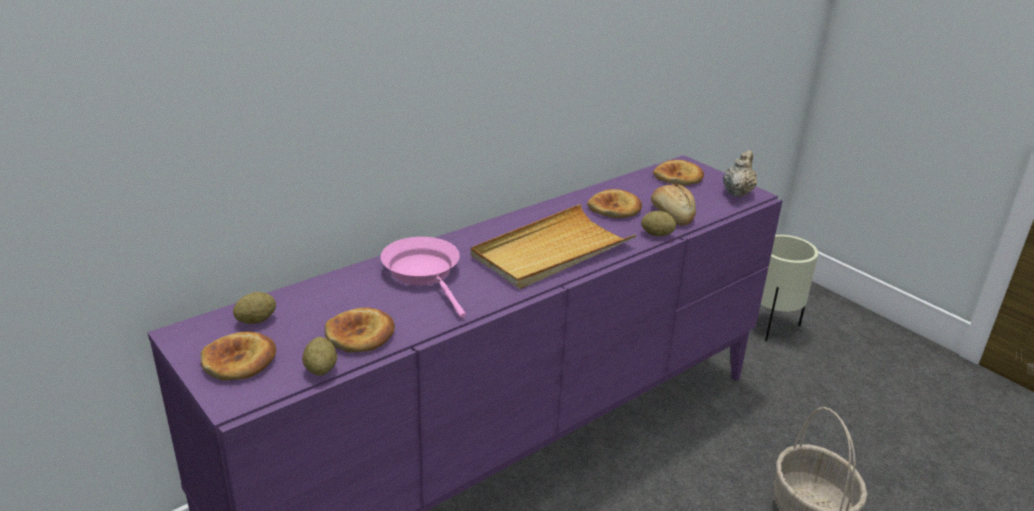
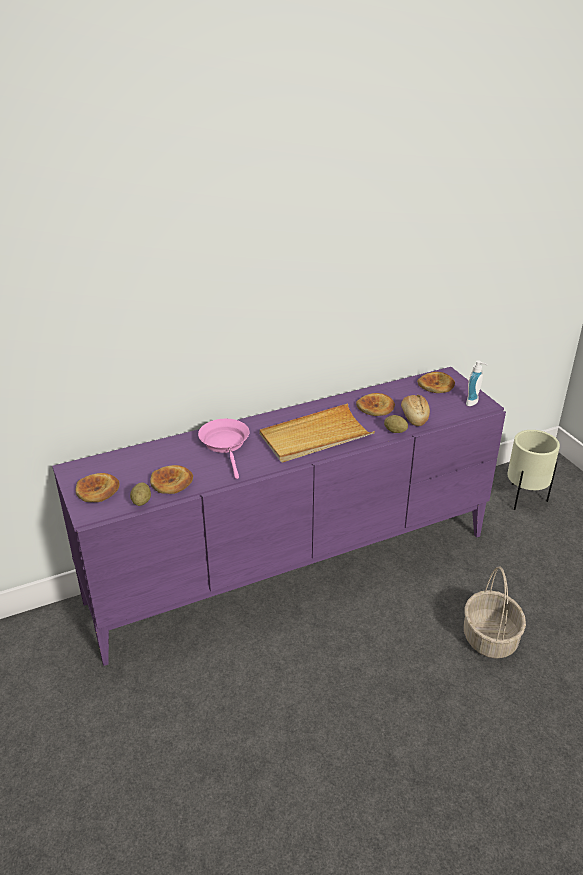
camera: 15 degrees right, 5 degrees up
(256, 320) = (114, 465): potato -> none
(737, 192) = (474, 403): beige teapot -> soap dispenser

